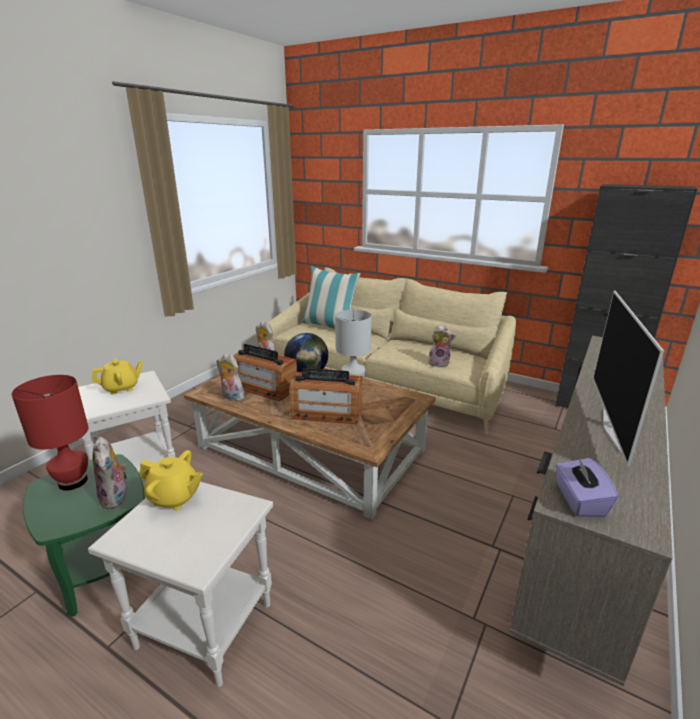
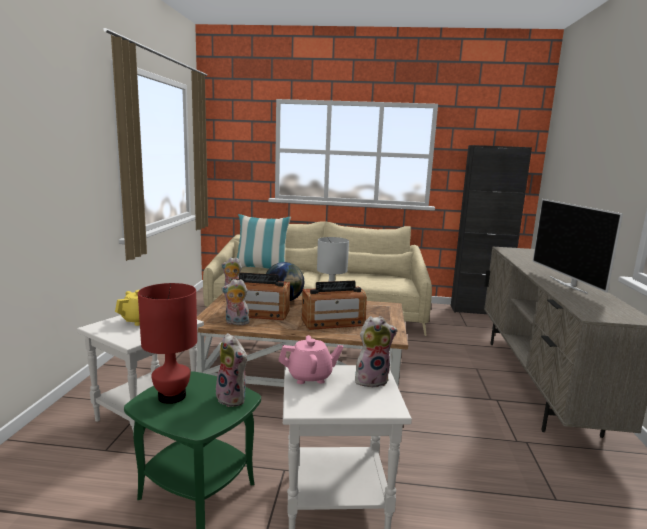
camera: 25 degrees left, 10 degrees down
(174, 497) = (310, 377): yellow teapot -> pink teapot
(439, 363) = (379, 284): plush toy -> plush toy (372, 379)
(579, 501) = (597, 313): purple tissue box -> none

